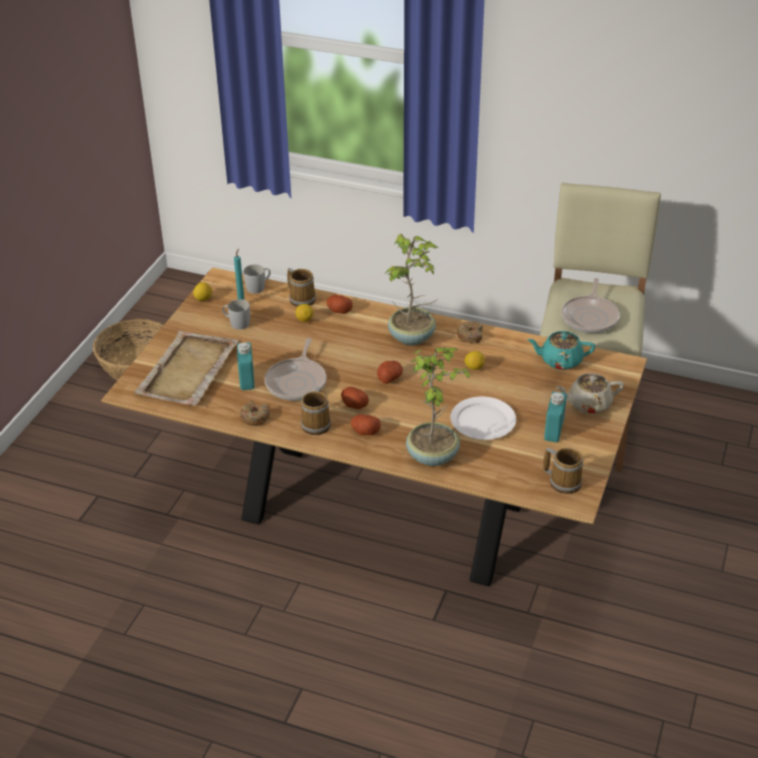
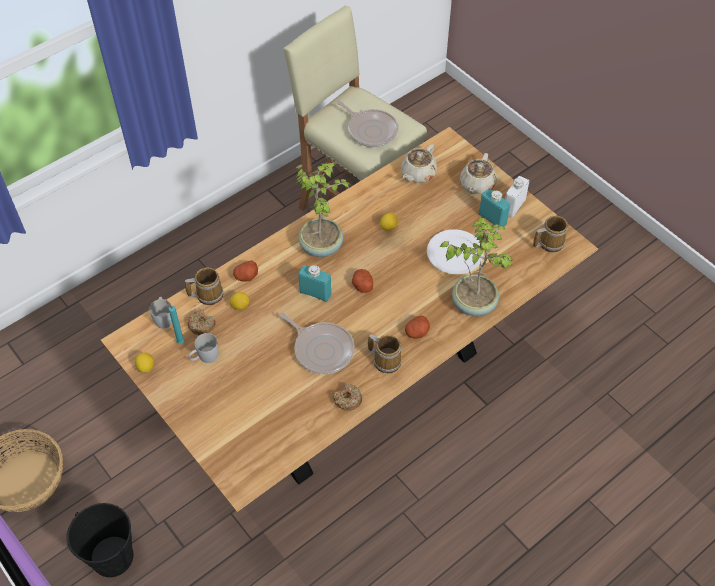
camera: 60 degrees left, 15 degrees up
(100, 440) = (112, 556): none -> black bucket
(187, 372) = (247, 425): beige tray -> none
(247, 379) = (292, 384): turquoise bottle -> turquoise bottle (315, 293)
(353, 404) = (378, 324): potato -> none
(470, 336) = (348, 209): donut -> donut (202, 325)
(560, 361) = (417, 174): turquoise teapot -> beige teapot
(586, 439) = (514, 206): none -> white bottle

